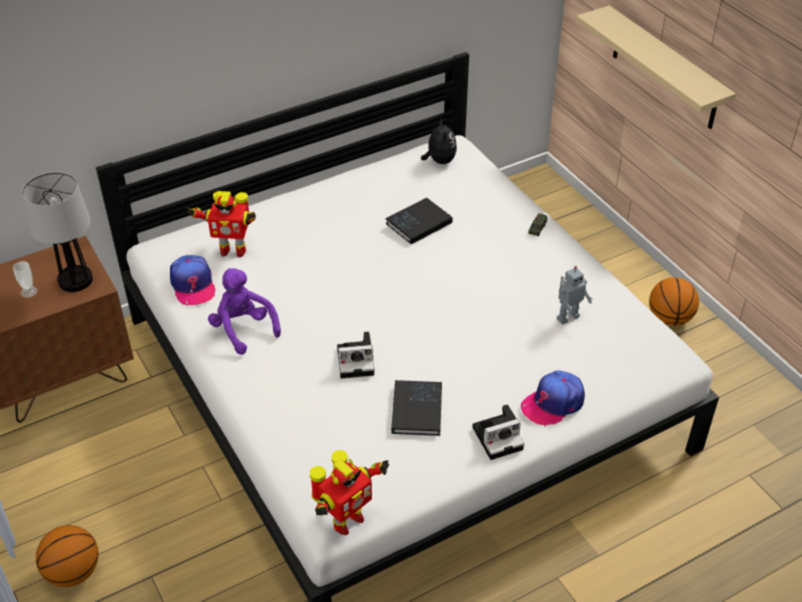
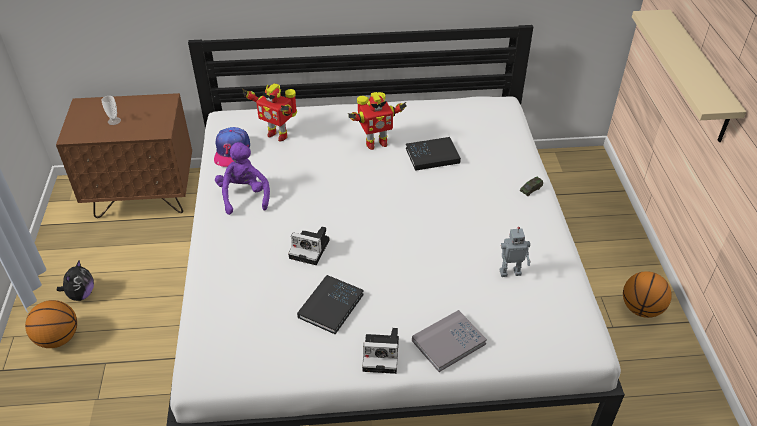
camera: 25 degrees right, 0 degrees up
(75, 281) = (149, 122): table lamp -> none
(345, 521) = (213, 376): toy robot -> toy robot (375, 143)
(439, 161) = (482, 112): plush toy -> plush toy (81, 294)
(553, 403) = (448, 342): cap -> grey book

